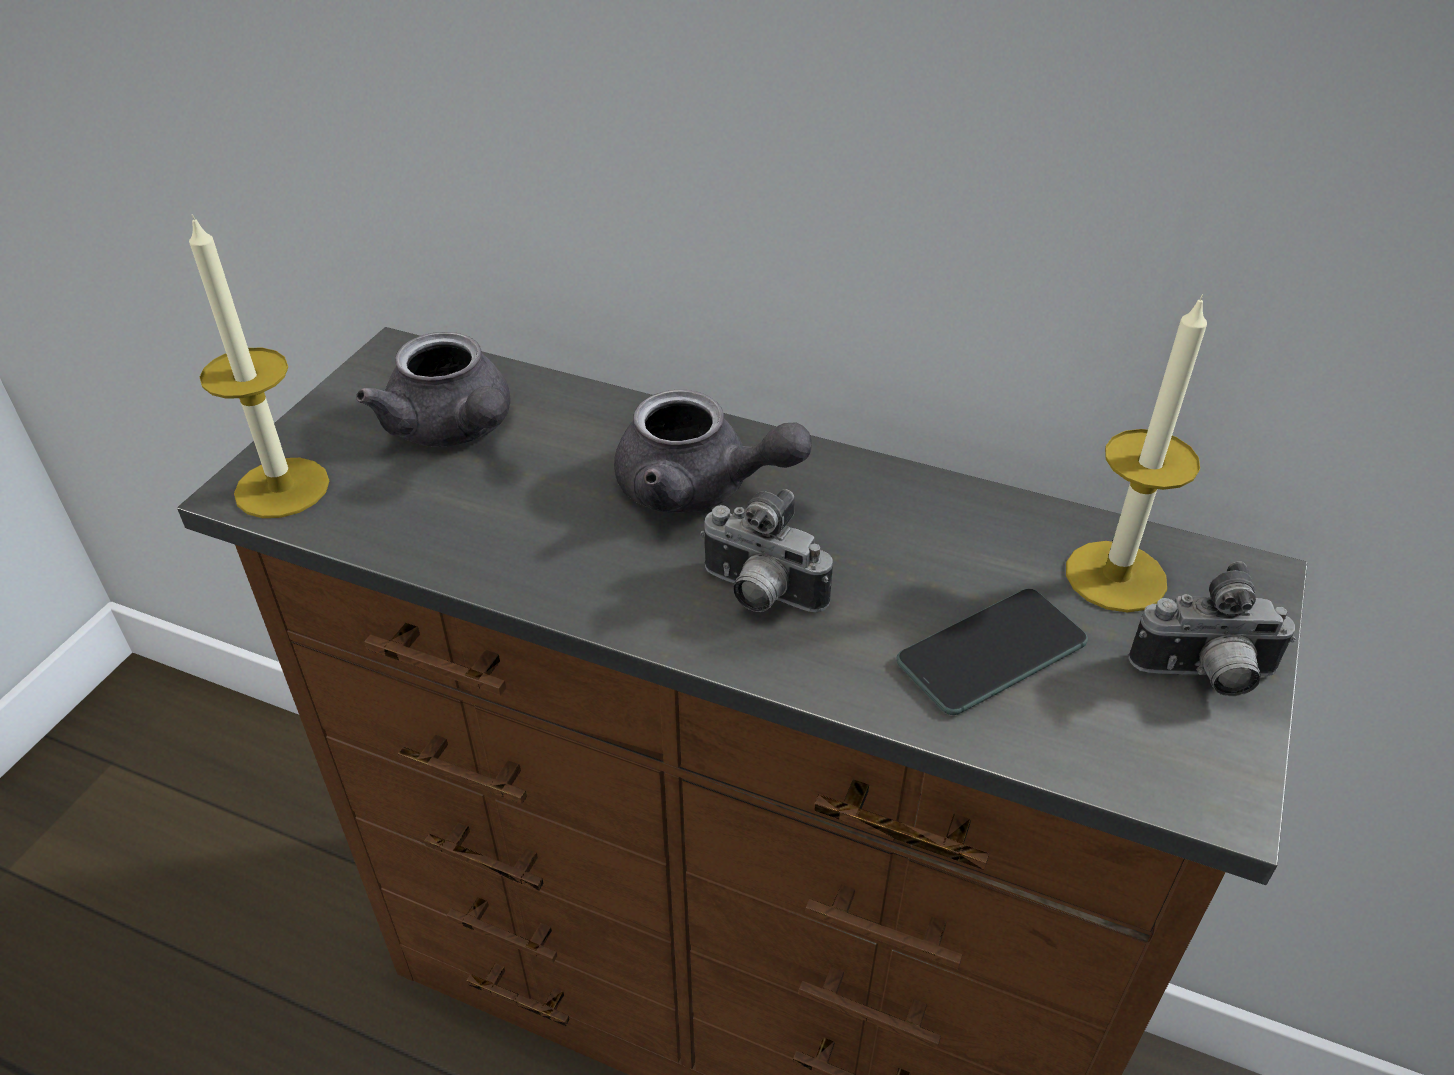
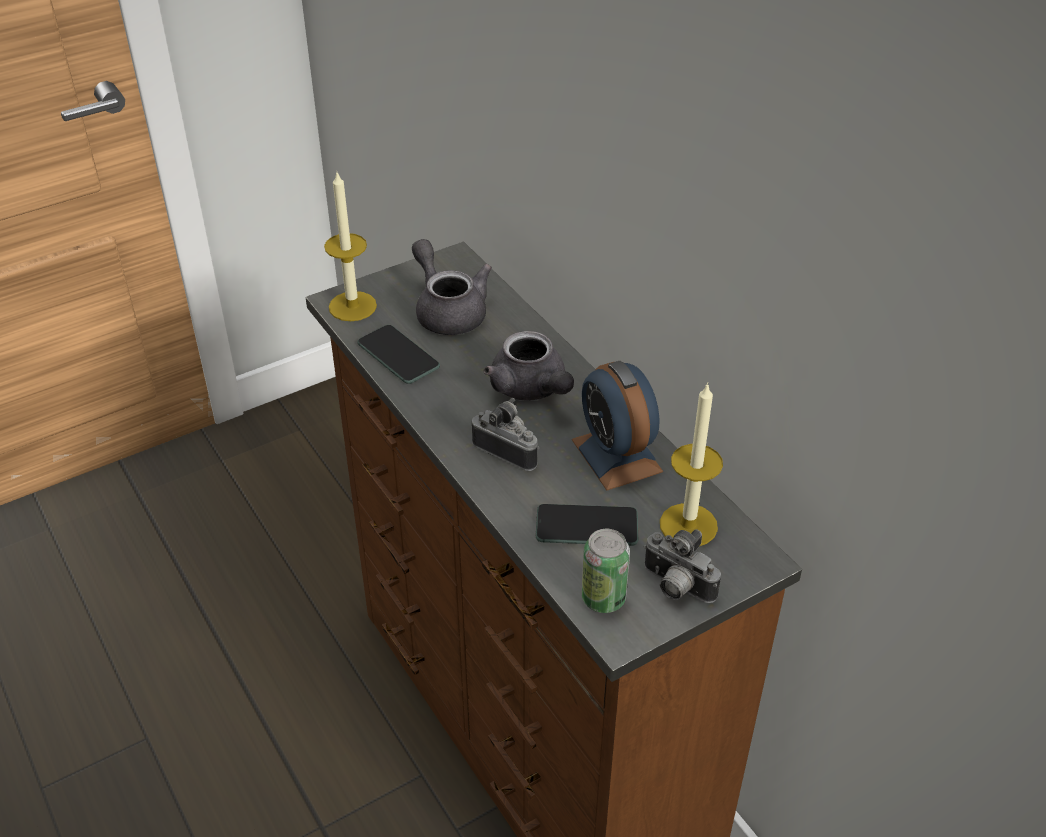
camera: 35 degrees right, 0 degrees up
(435, 530) = (398, 355): none -> phone
(455, 430) = (448, 310): grey teapot -> grey teapot turned 150 degrees clockwise
(759, 595) = (509, 450): camera -> camera turned 150 degrees clockwise
(917, 526) = (616, 455): none -> alarm clock
(1137, 753) = (603, 598): none -> can

